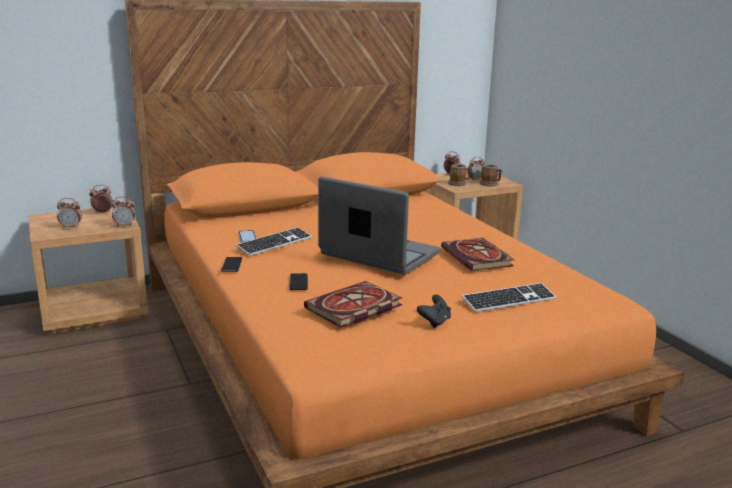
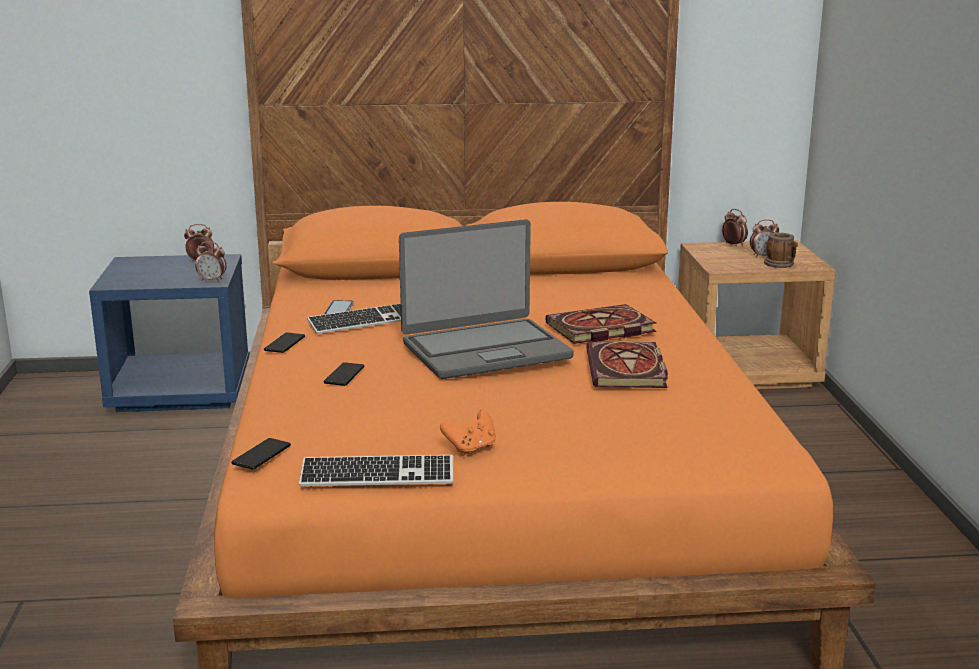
camera: 20 degrees right, 0 degrees up
(71, 227) = (148, 277): alarm clock -> none
(94, 311) = (181, 391): brown nightstand -> blue nightstand
(297, 347) = (261, 455): none -> phone
(353, 308) = (374, 416): book -> book (599, 329)
(379, 254) = (485, 350): laptop -> laptop turned 105 degrees clockwise
(434, 322) = (471, 448): black game controller -> orange game controller
(459, 183) = (731, 260): mug -> none
(509, 300) = (608, 433): keyboard -> keyboard (377, 475)

